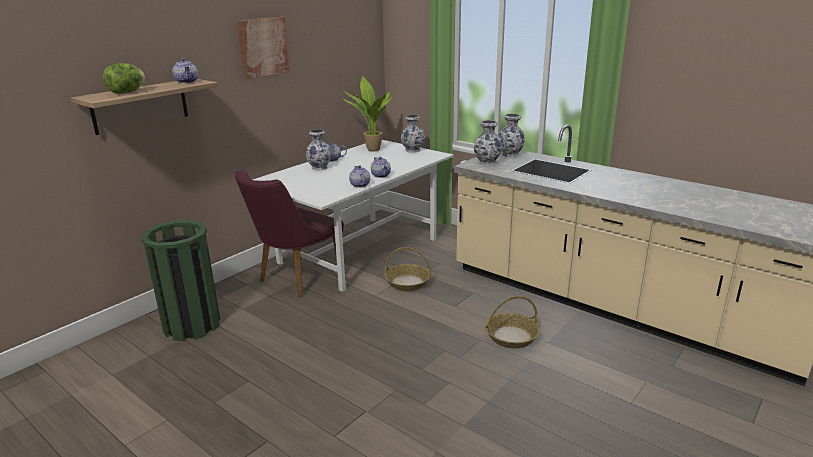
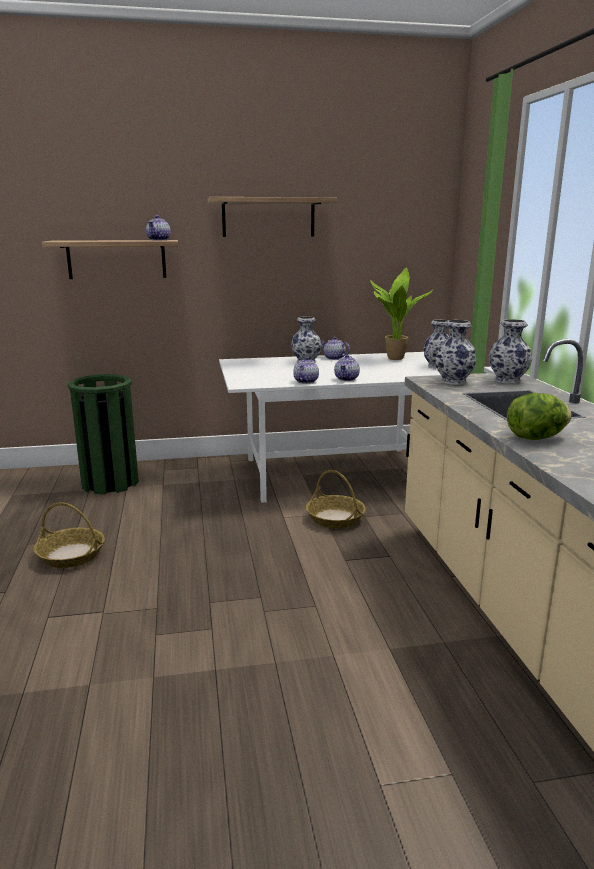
camera: 40 degrees right, 5 degrees down
(127, 92) = (90, 240): lettuce -> lettuce (536, 438)
(263, 47) = (268, 217): picture -> shelf
(295, 280) = (239, 477): purple chair -> none
(511, 337) = (355, 620): basket -> basket (70, 555)

